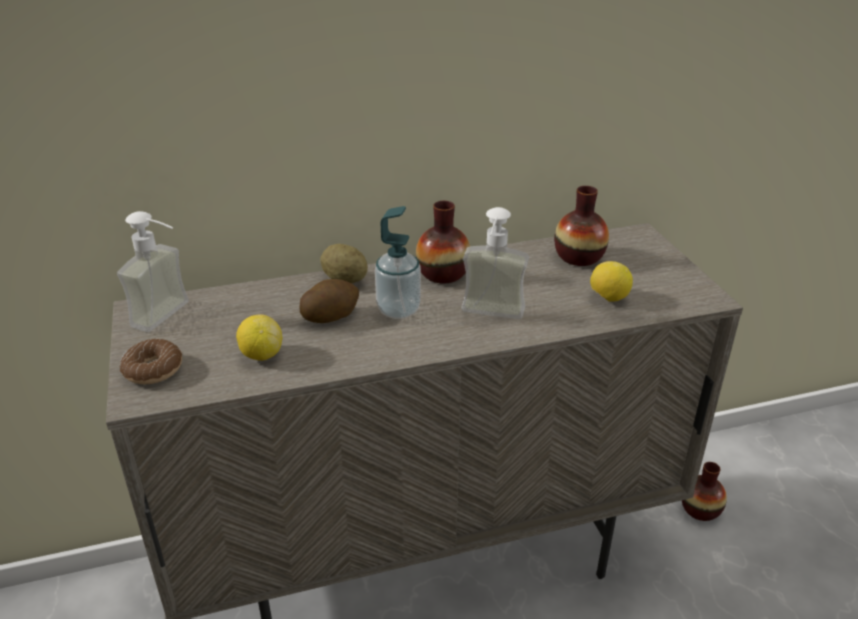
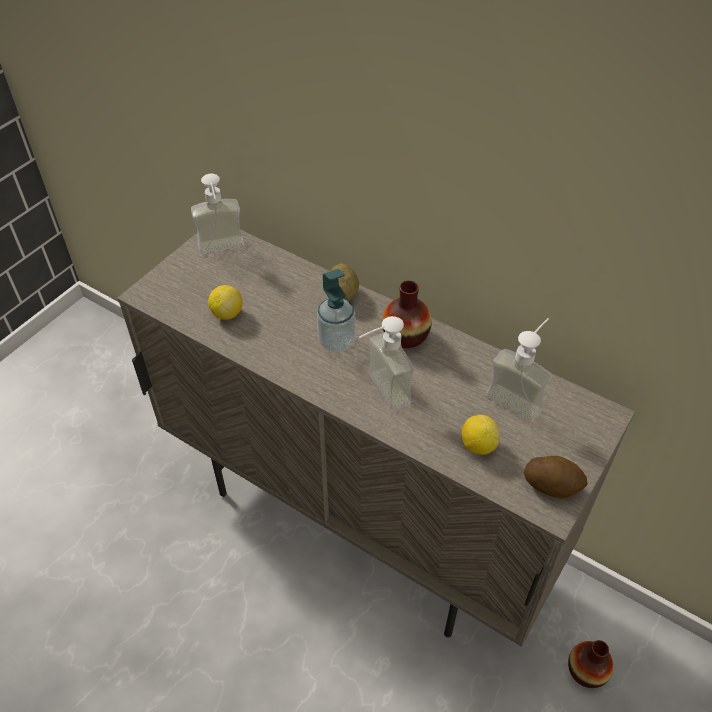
camera: 50 degrees right, 15 degrees up
(153, 369) = (172, 281): donut -> none
(331, 316) = (296, 315): potato -> potato (552, 485)
(579, 257) = (519, 396): vase -> soap dispenser

